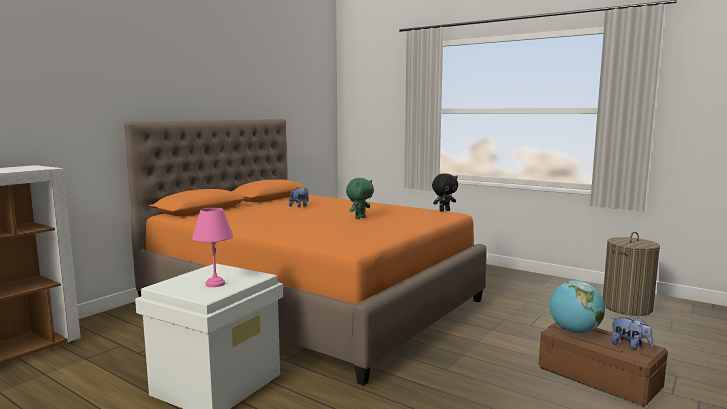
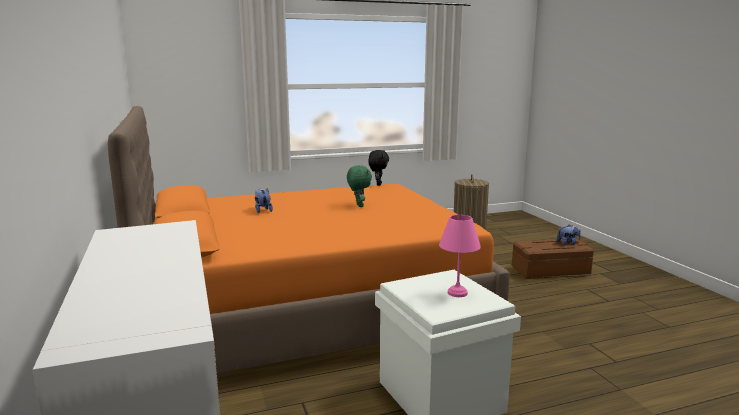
camera: 55 degrees left, 5 degrees up
(574, 331) = (538, 246): globe -> none

